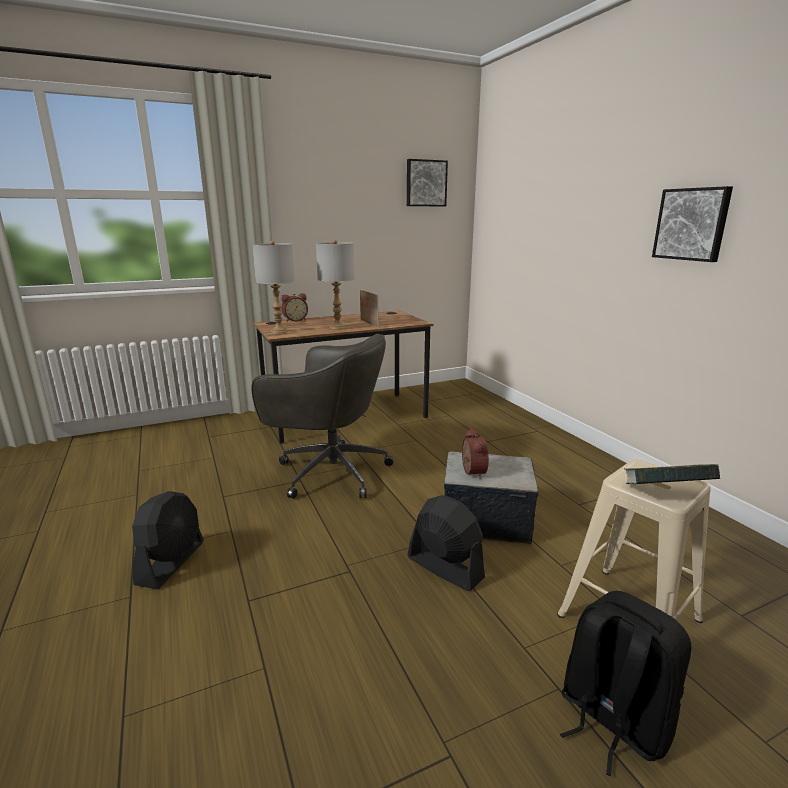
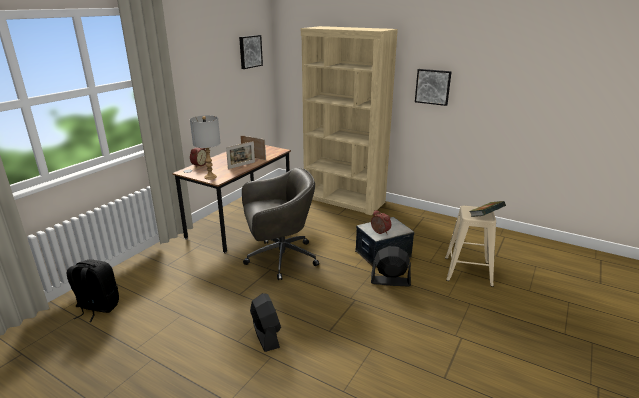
camera: 35 degrees left, 5 degrees up
(338, 327) = (241, 165): grey table lamp -> picture frame
(520, 426) = (344, 200): none -> beige bookcase
(611, 719) = (491, 304): black backpack -> black backpack (97, 307)

